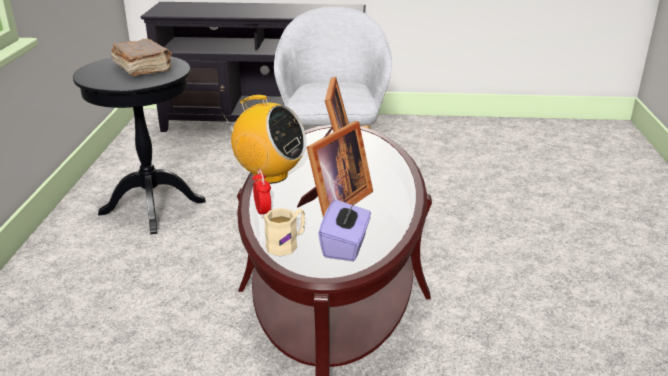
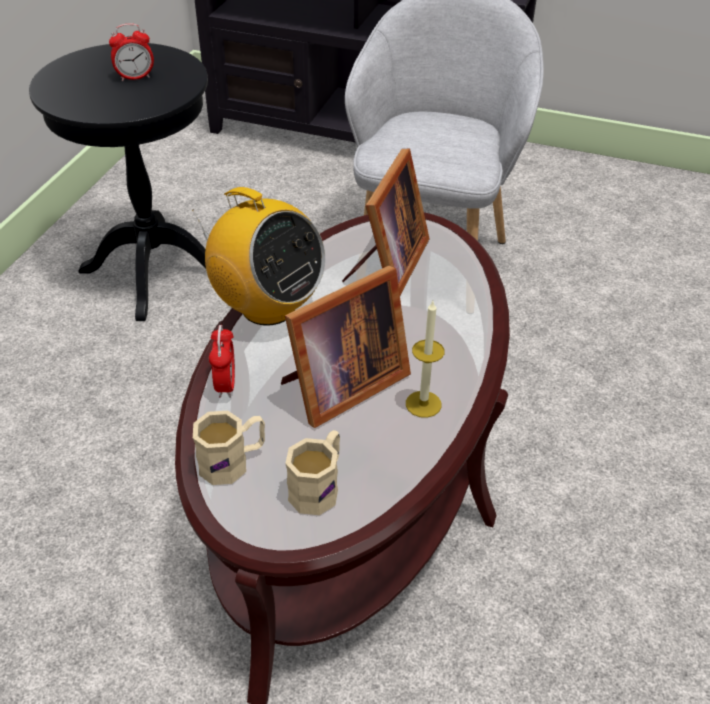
camera: 15 degrees right, 15 degrees up
(143, 68) = (135, 77): brown book -> alarm clock
(345, 246) = (319, 486): purple tissue box -> beige mug
(387, 203) = (423, 404): none -> candle

